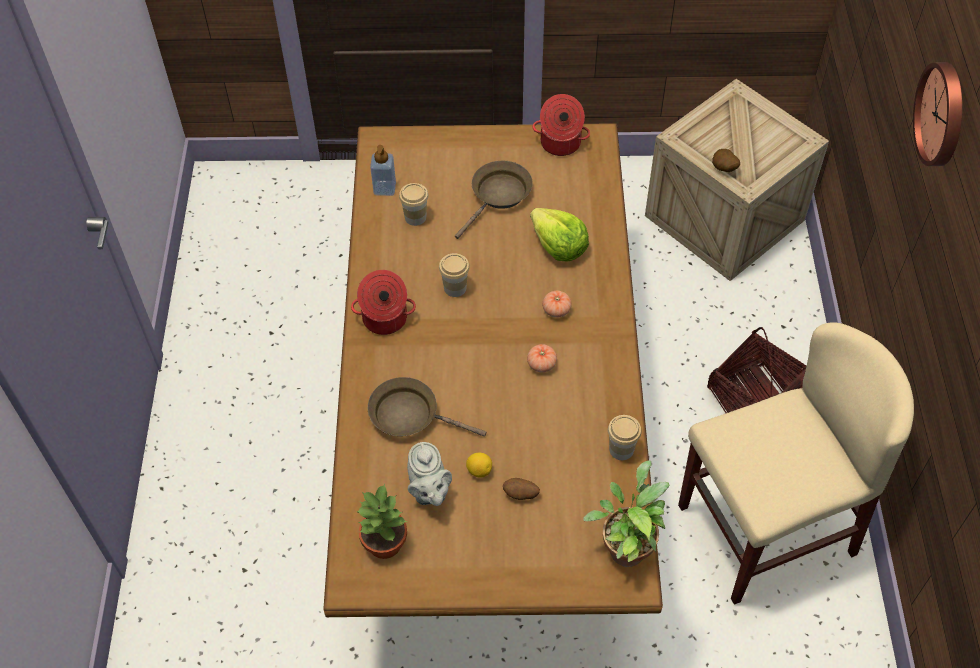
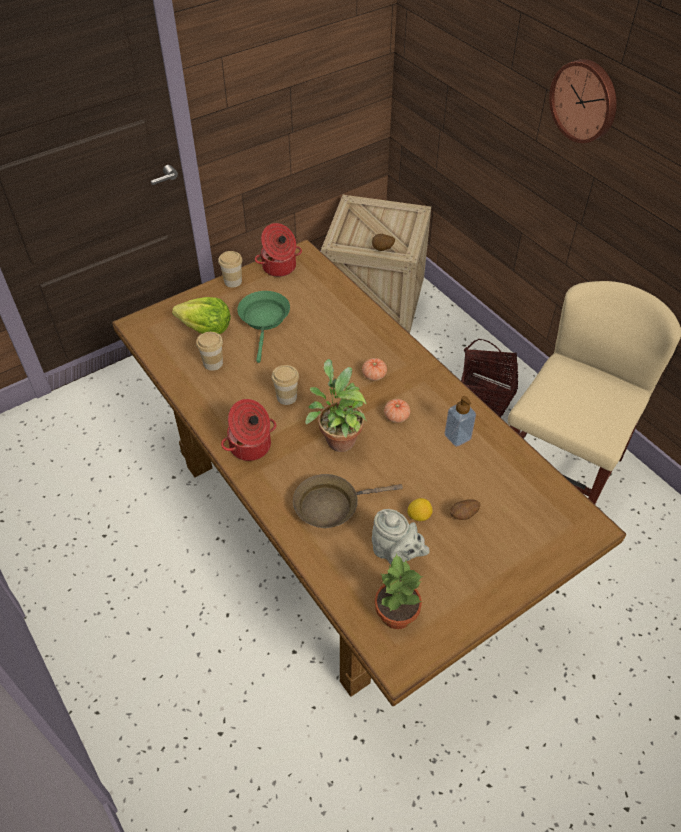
camera: 35 degrees left, 5 degrees down
(384, 188) = (171, 354): soap dispenser -> soap dispenser (457, 437)
(498, 196) = (264, 320): brown frying pan -> green frying pan
(558, 246) = (338, 333): lettuce -> lettuce (206, 328)
(621, 449) = (502, 444): cup -> cup (233, 281)
(626, 546) = (566, 507): potted plant -> potted plant (338, 438)

